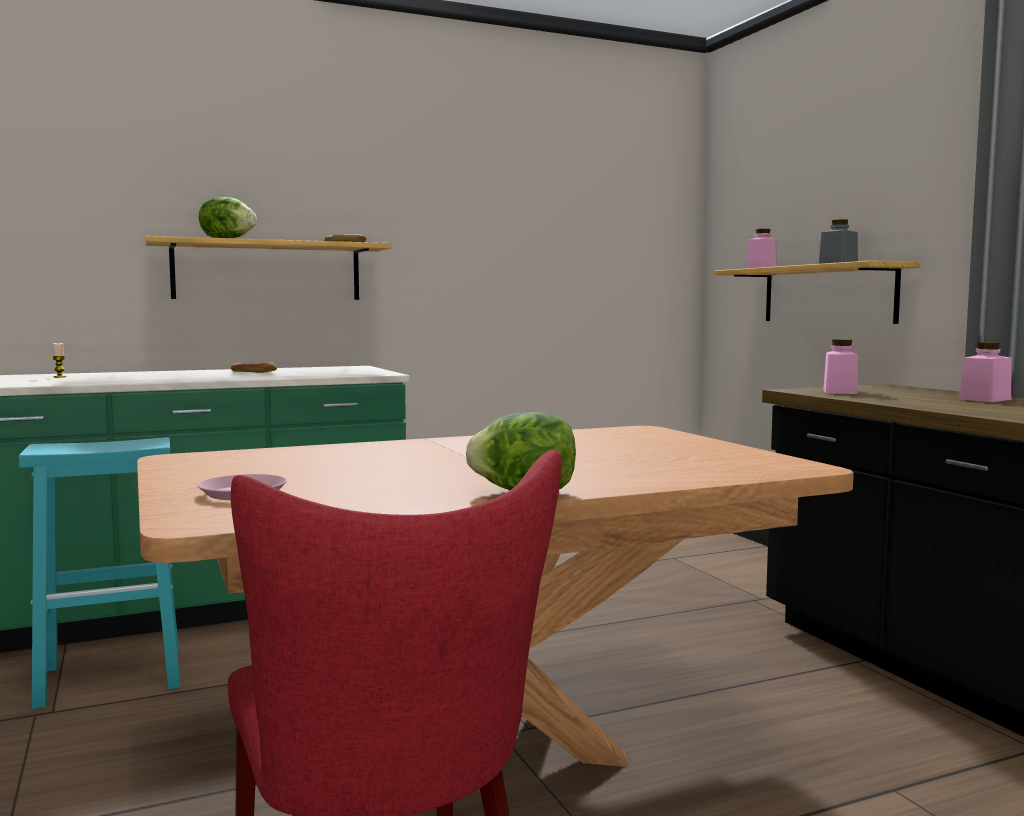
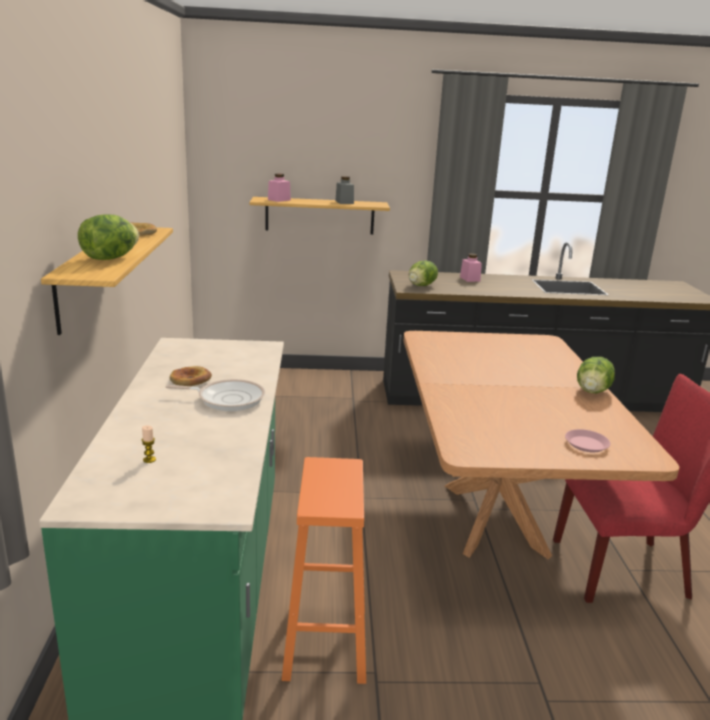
camera: 70 degrees left, 15 degrees up
(114, 677) = (325, 641): turquoise stool -> orange stool
(208, 376) = (227, 399): none -> frying pan
(840, 391) = (421, 286): pink jar -> lettuce

